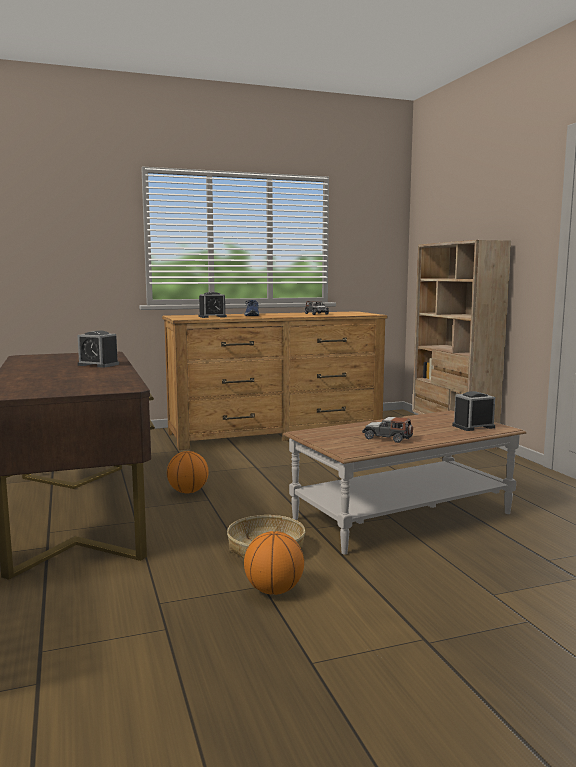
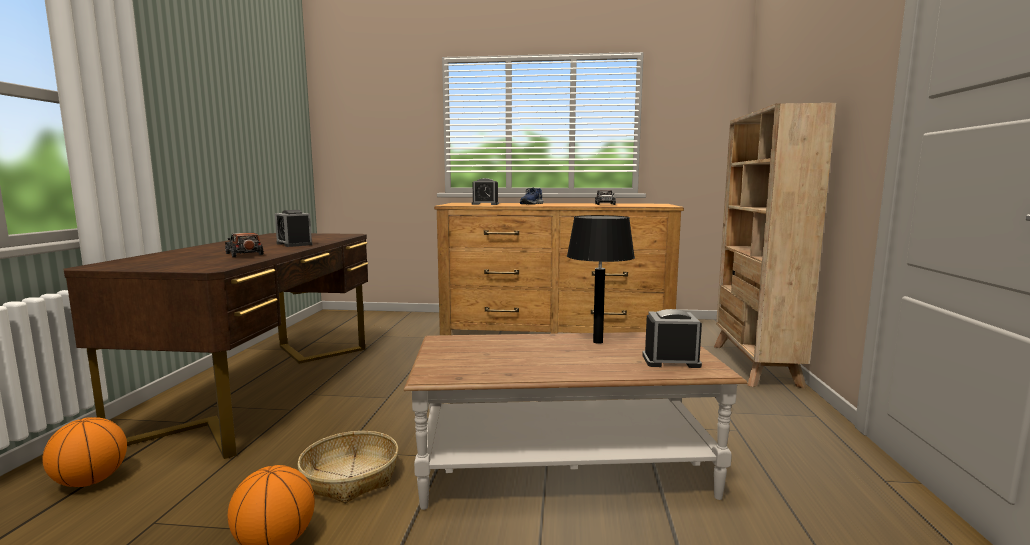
camera: 25 degrees right, 0 degrees up
(188, 492) = (383, 384): basketball -> basketball (91, 481)
(387, 438) = (520, 361): toy car -> toy car (244, 254)
(411, 421) = (597, 342): none -> black table lamp

